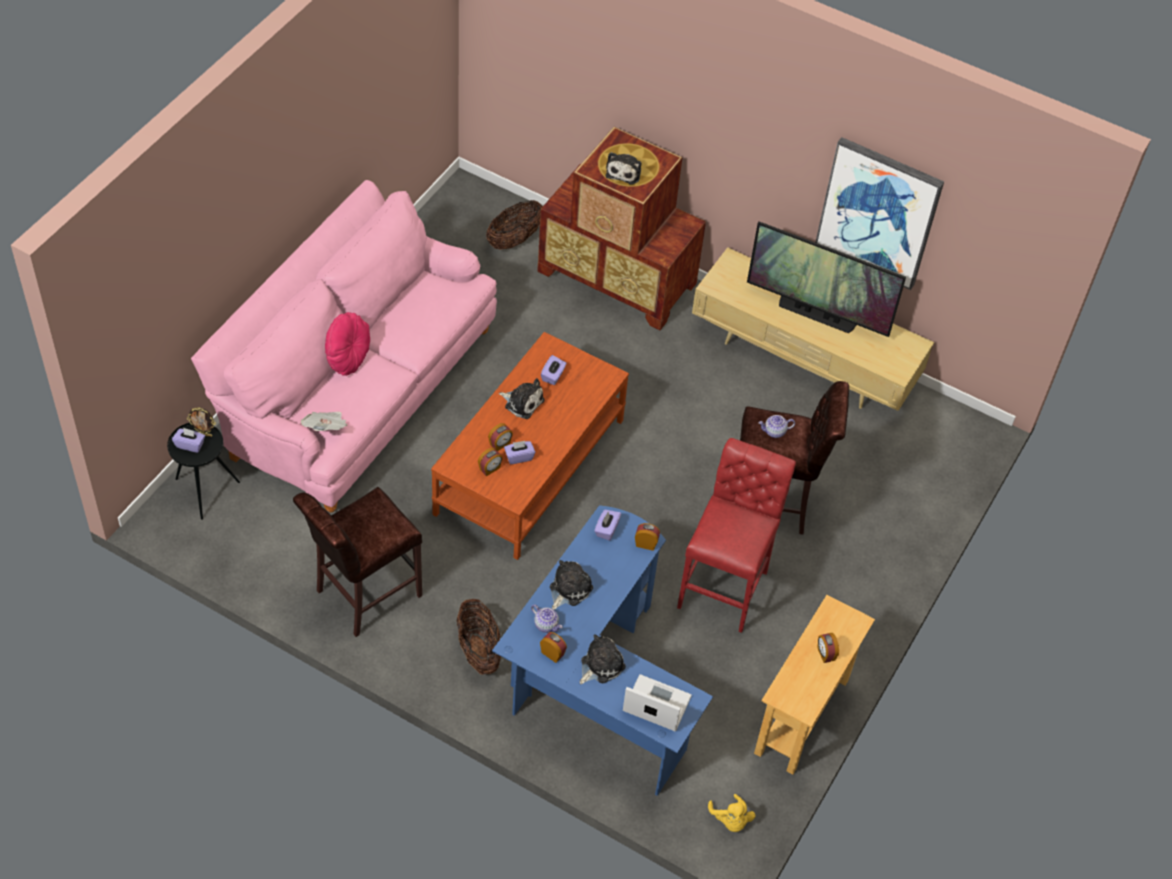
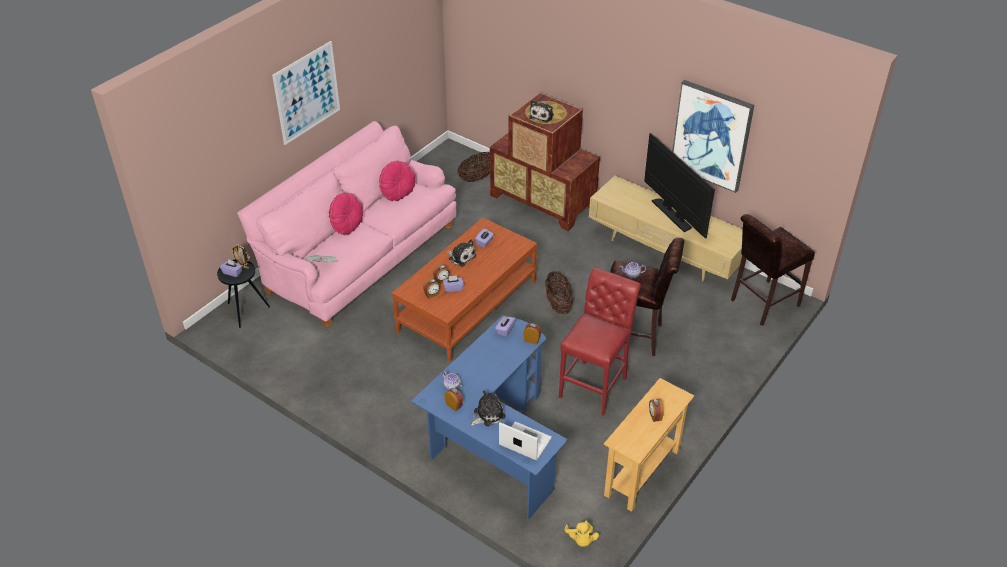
camera: 10 degrees right, 10 degrees down
(281, 167) = (307, 92): none -> picture
(363, 595) = (339, 378): brown stool -> brown stool (761, 304)
(414, 299) = (398, 195): none -> pink pillow
(478, 650) = (413, 417): basket -> basket (558, 304)
(568, 589) = (472, 365): plush toy -> none
(816, 314) = (672, 215): television -> television turned 150 degrees counterclockwise

